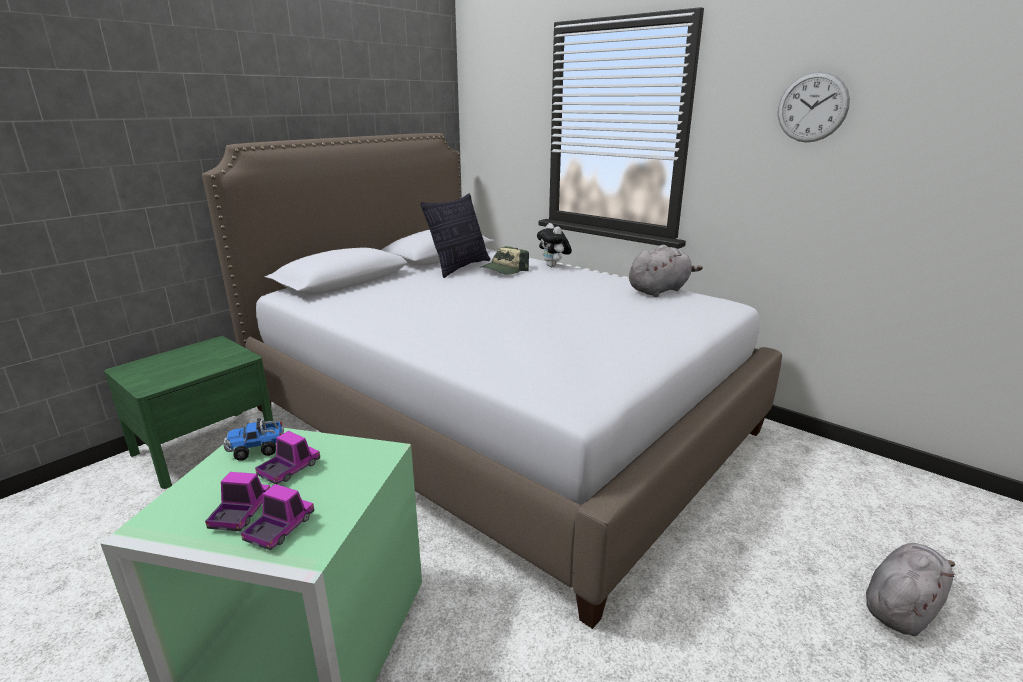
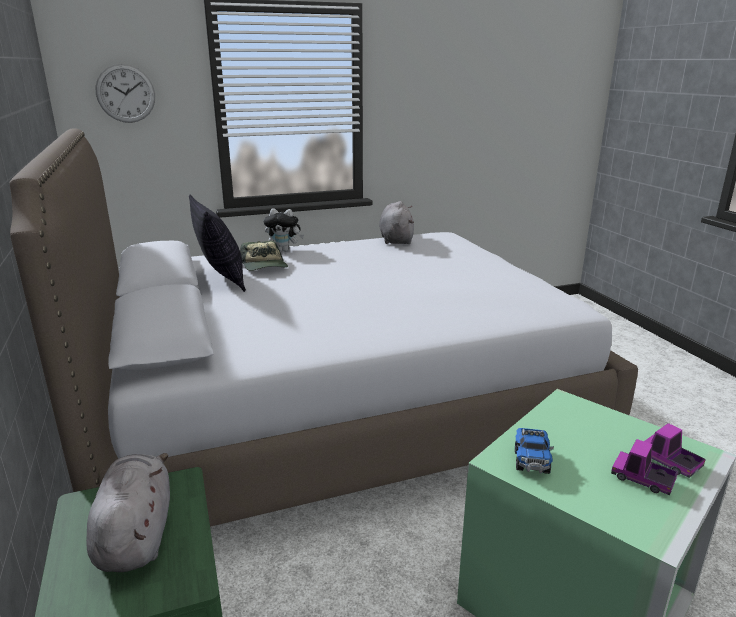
camera: 60 degrees left, 0 degrees up
(289, 469) = (577, 448): toy truck -> none
(812, 107) = (448, 84): wall clock -> wall clock (125, 93)
(901, 606) = (626, 355): grey plush toy -> grey plush toy (136, 535)

